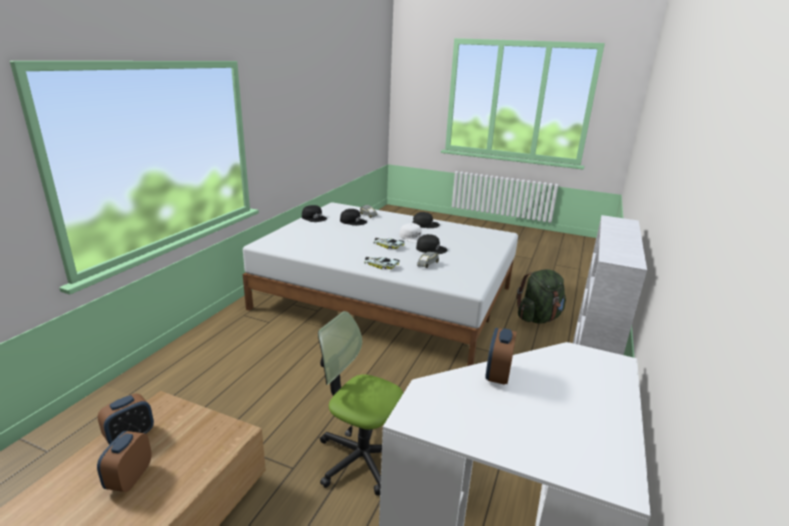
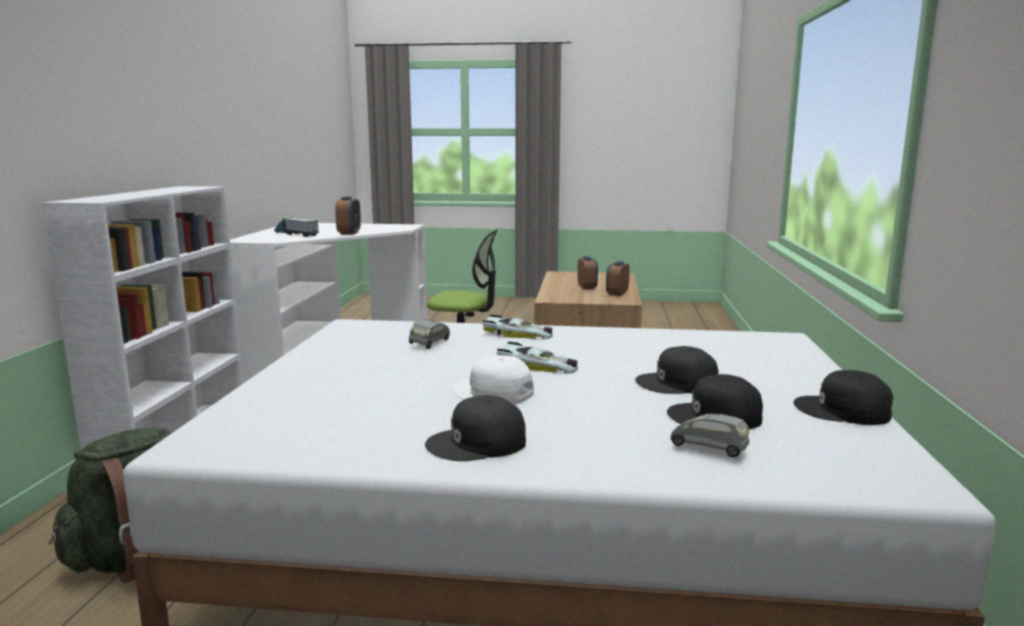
camera: 165 degrees right, 10 degrees down
(431, 249) = (432, 371): black cap -> black cap (677, 383)
(568, 382) = (295, 234): none -> toy truck

